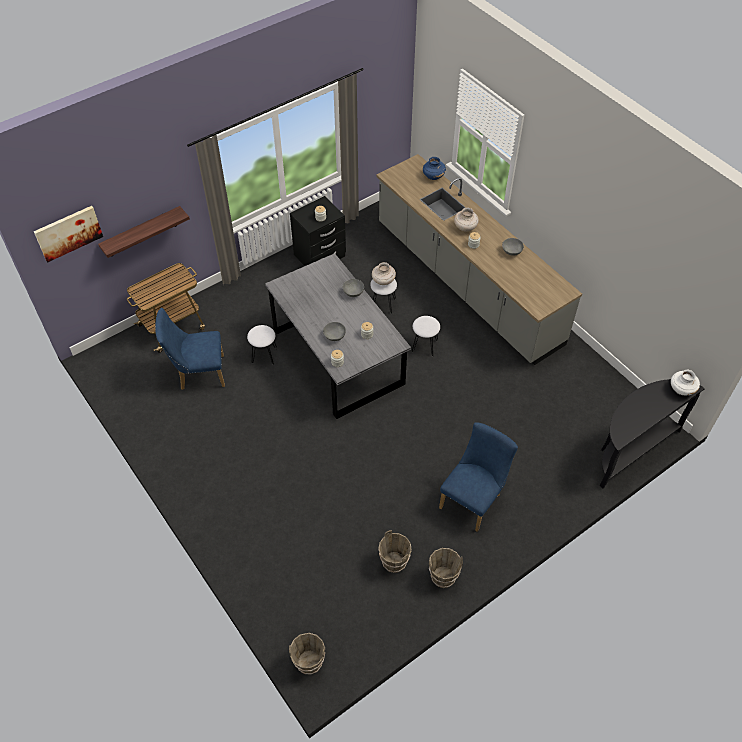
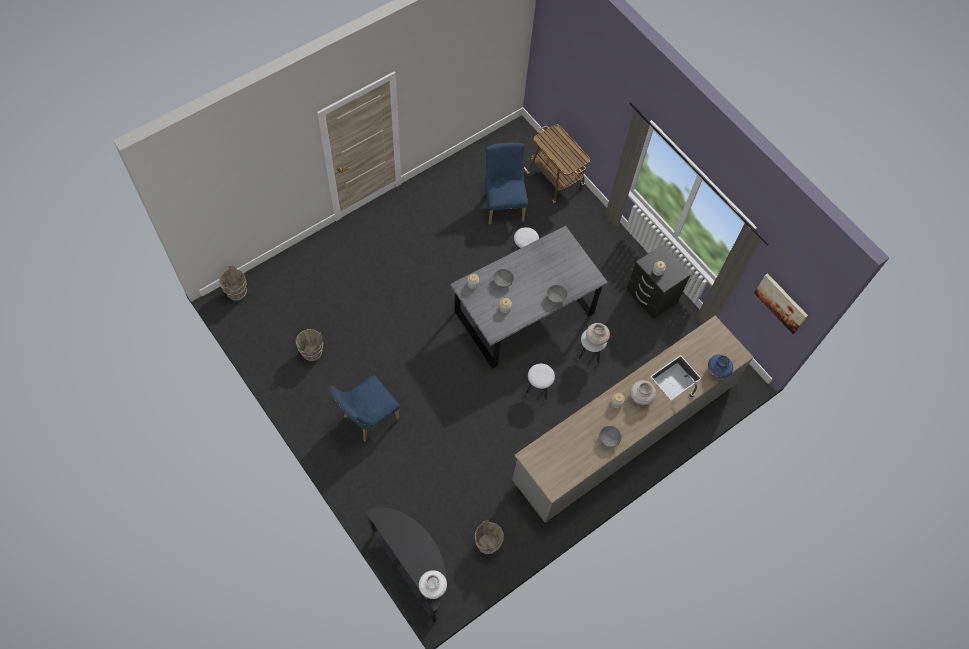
camera: 85 degrees right, 10 degrees up
(68, 233) = (554, 49): picture -> picture (781, 303)
(142, 232) = (588, 111): shelf -> none
(443, 577) = (296, 389): brown bucket -> brown bucket (488, 543)
(473, 499) = (367, 418): blue chair -> blue chair turned 105 degrees clockwise

